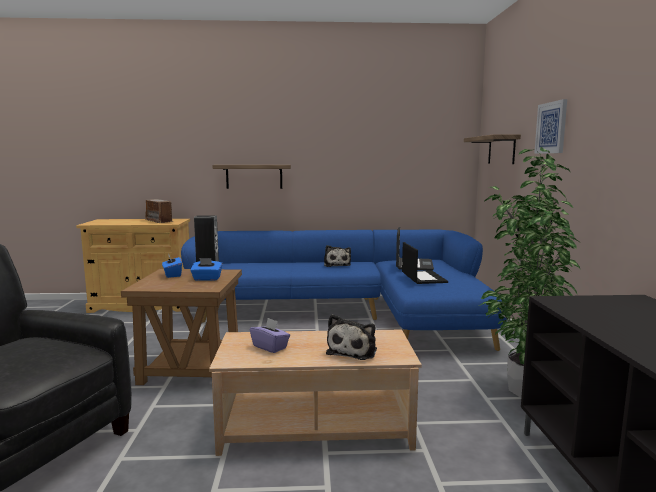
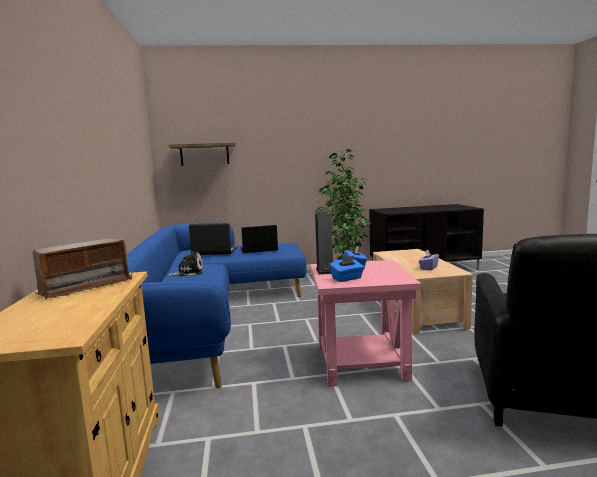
camera: 95 degrees left, 0 degrees up
(192, 368) = (360, 362): brown side table -> pink side table
(254, 176) = (85, 188): shelf -> none
(353, 351) = (415, 256): plush toy -> none
(551, 128) = (276, 140): picture -> none

